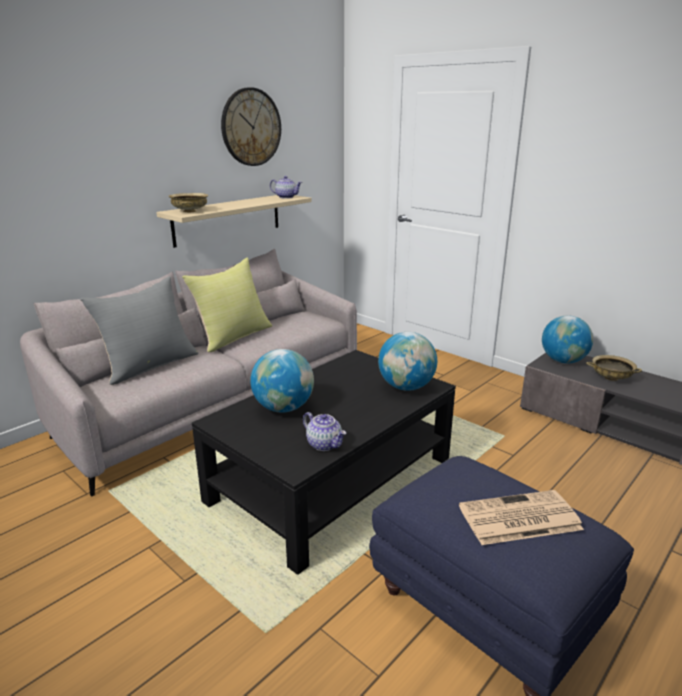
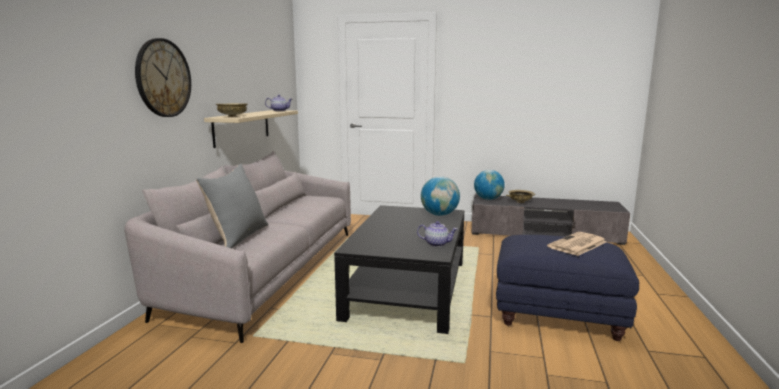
camera: 30 degrees left, 10 degrees down
(233, 336) = (278, 213): yellow pillow -> none
(251, 127) = (252, 58): wall clock -> wall clock (163, 78)
(283, 408) = (383, 235): globe -> none

